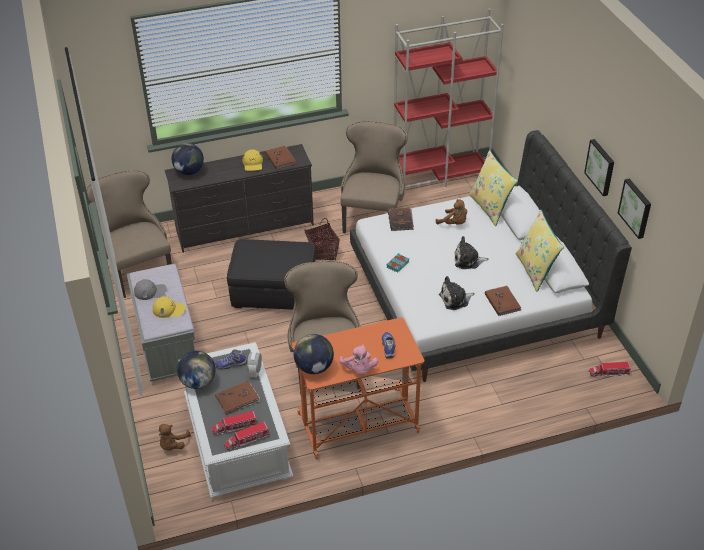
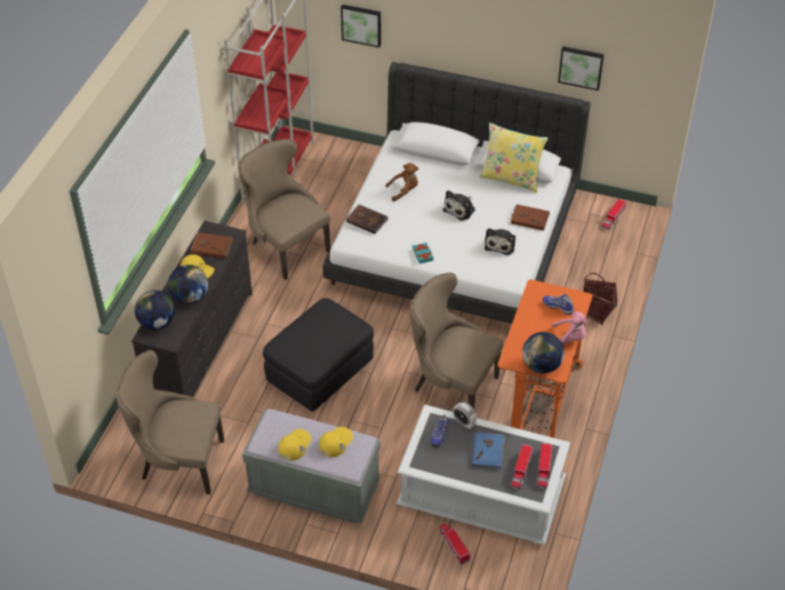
camera: 55 degrees left, 5 degrees up
(150, 291) = (294, 445): grey cap -> yellow cap
(173, 445) = (453, 545): brown plush toy -> toy truck
(198, 382) = (442, 470): globe -> globe (190, 297)
(238, 399) = (488, 452): brown book -> blue book
(322, 252) = (298, 308): basket -> basket (595, 310)
(490, 208) = (406, 157): yellow pillow -> none
(601, 167) = (512, 54): picture -> picture (361, 24)

